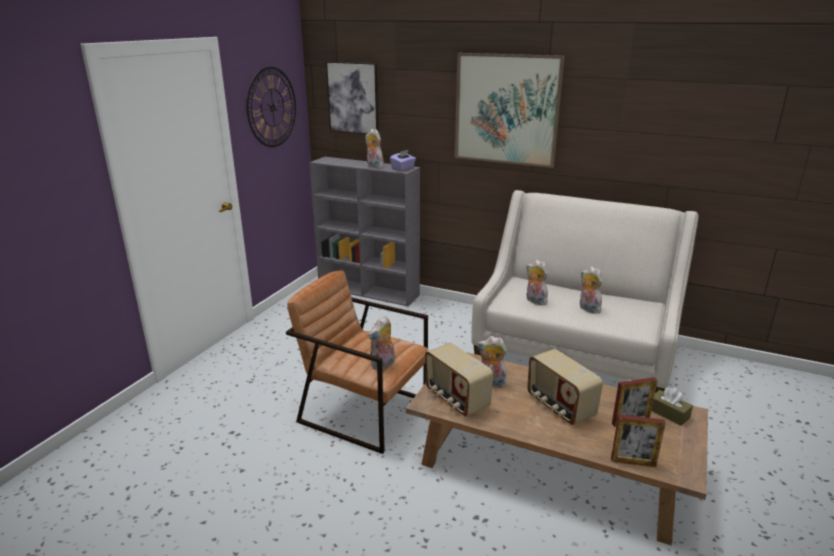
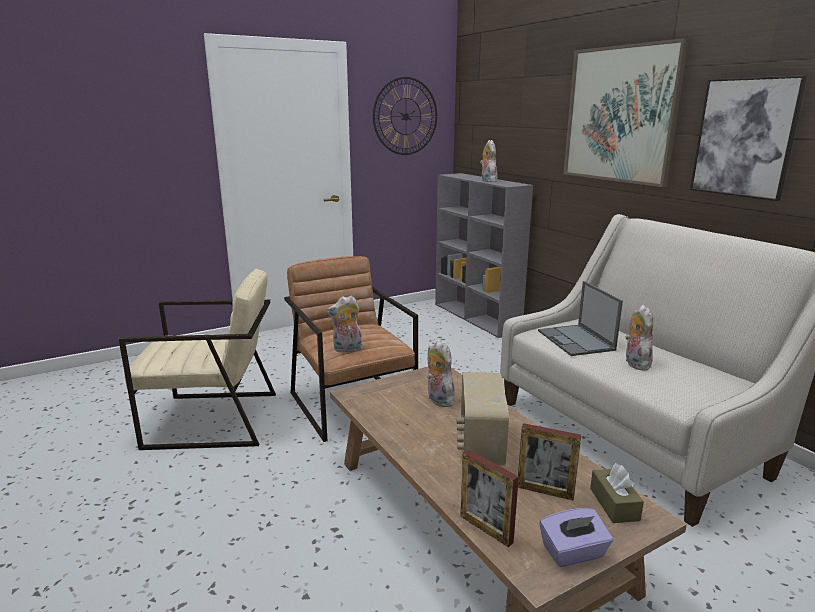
camera: 35 degrees right, 5 degrees down
(256, 479) = (213, 420): none -> beige armchair
(353, 98) = (487, 111): picture -> picture (744, 138)
(403, 168) = (512, 184): purple tissue box -> purple tissue box (573, 553)
(456, 399) = (383, 400): radio -> none
(534, 301) = (576, 340): plush toy -> laptop

